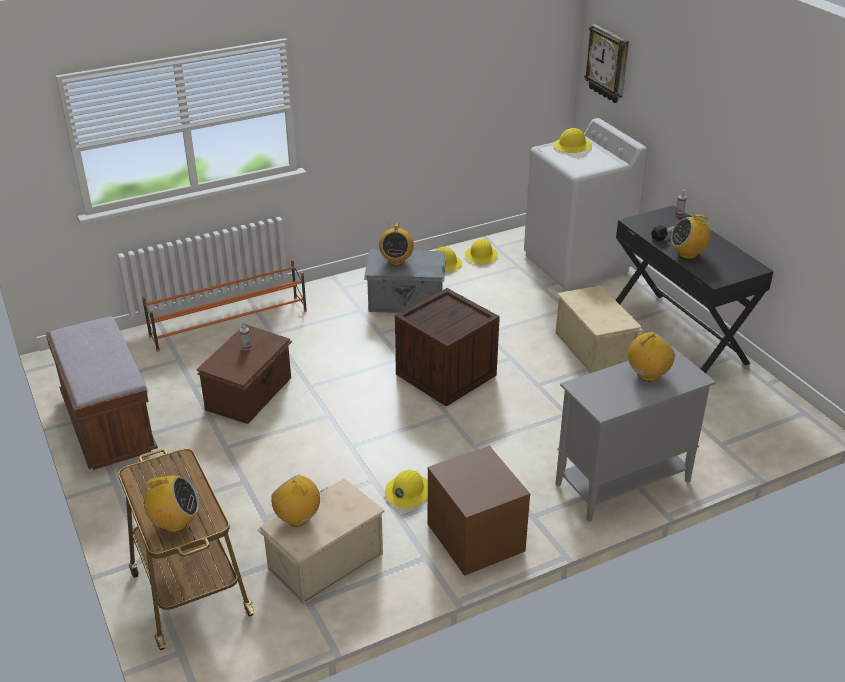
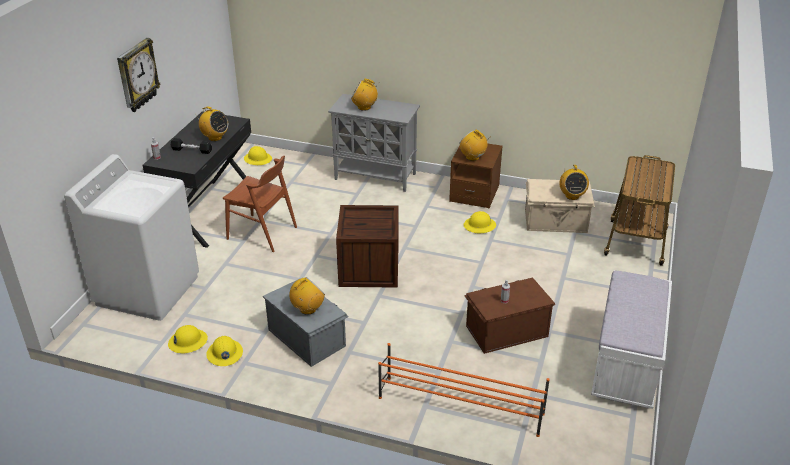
camera: 135 degrees left, 0 degrees up
(108, 425) = (626, 365): brown bench -> white bench
(175, 523) = (654, 169): radio -> radio (473, 157)
(572, 146) = (119, 203): yellow hard hat -> yellow hard hat (258, 159)
(594, 348) = (262, 233): beige storage box -> brown chair
(608, 64) = (42, 144): wall clock -> wall clock (137, 75)

